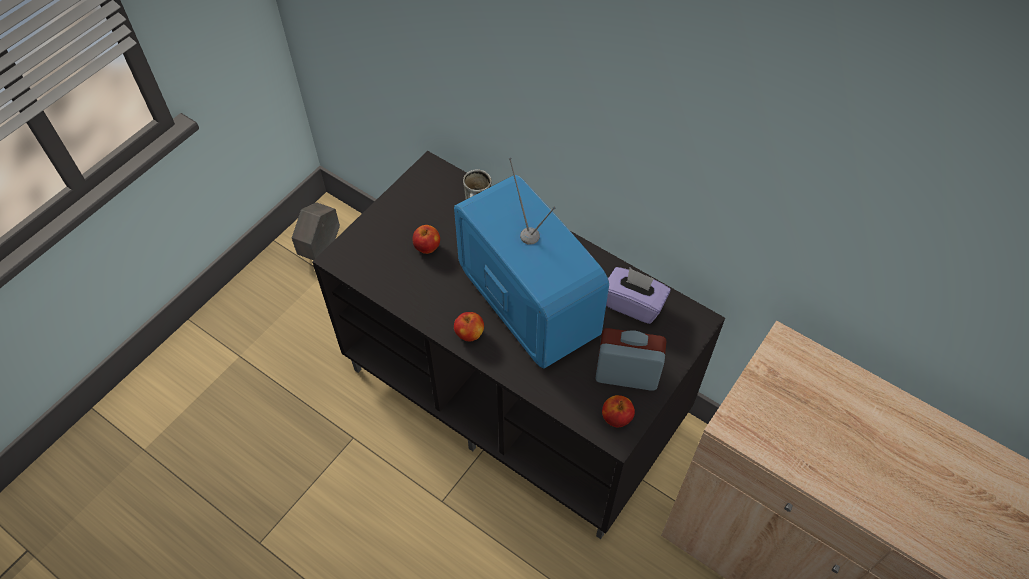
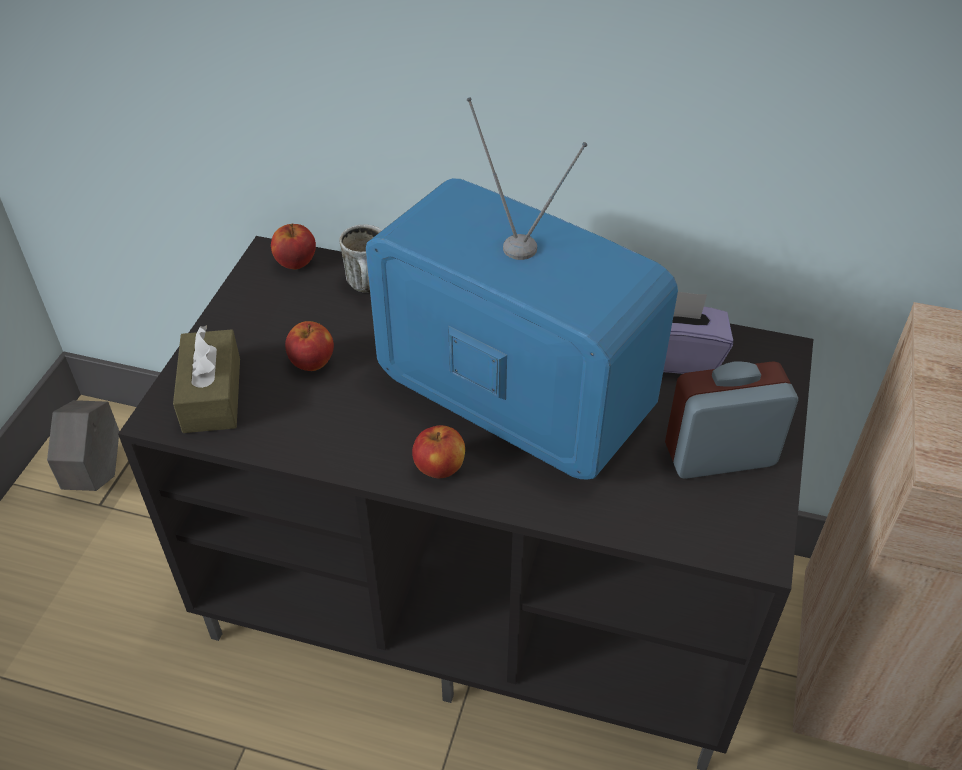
camera: 20 degrees left, 10 degrees down
(367, 252) = (212, 395): none -> brown tissue box
(616, 418) = (740, 523): apple -> apple (295, 262)

